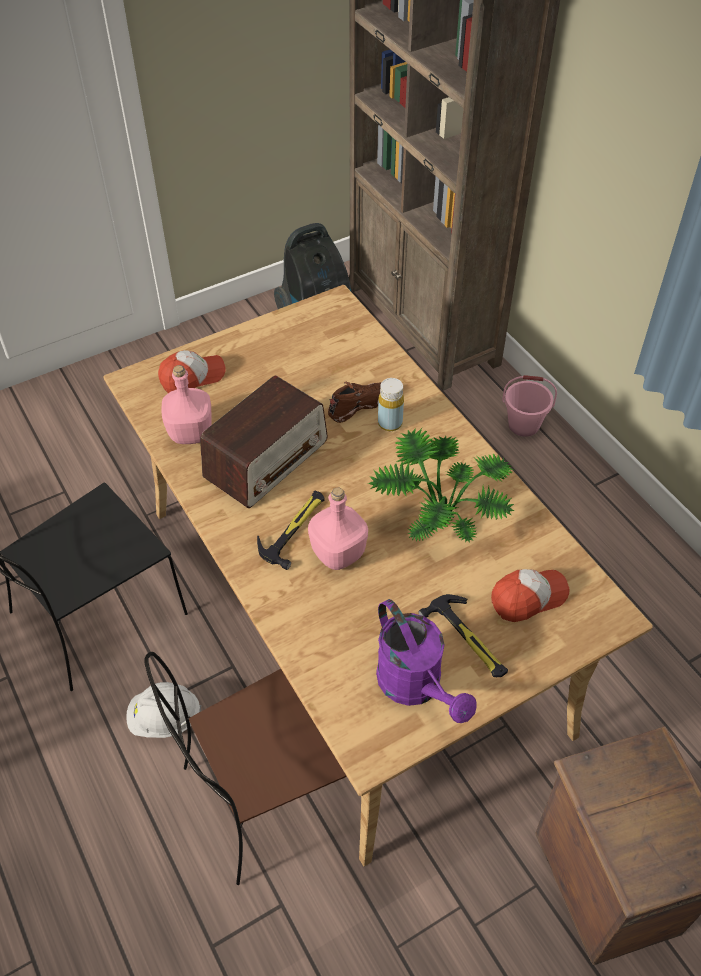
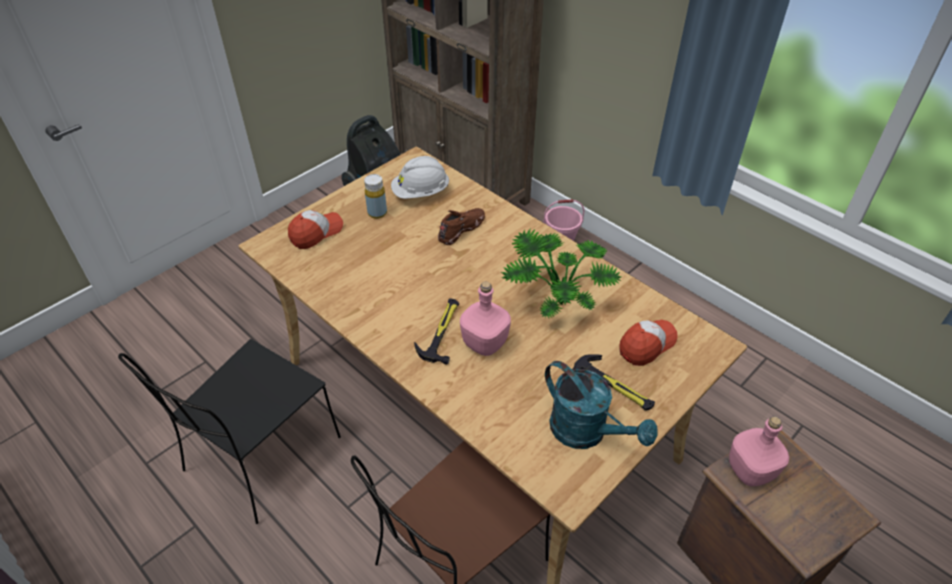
camera: 15 degrees left, 5 degrees down
(165, 719) = (346, 527): white hard hat -> white hard hat (421, 193)
(190, 432) = (328, 274): pink bottle -> pink bottle (749, 470)
(267, 459) = (400, 283): radio -> none
(390, 423) = (489, 238): yellow bottle -> yellow bottle (377, 213)
(416, 687) = (587, 432): purple watering can -> turquoise watering can

